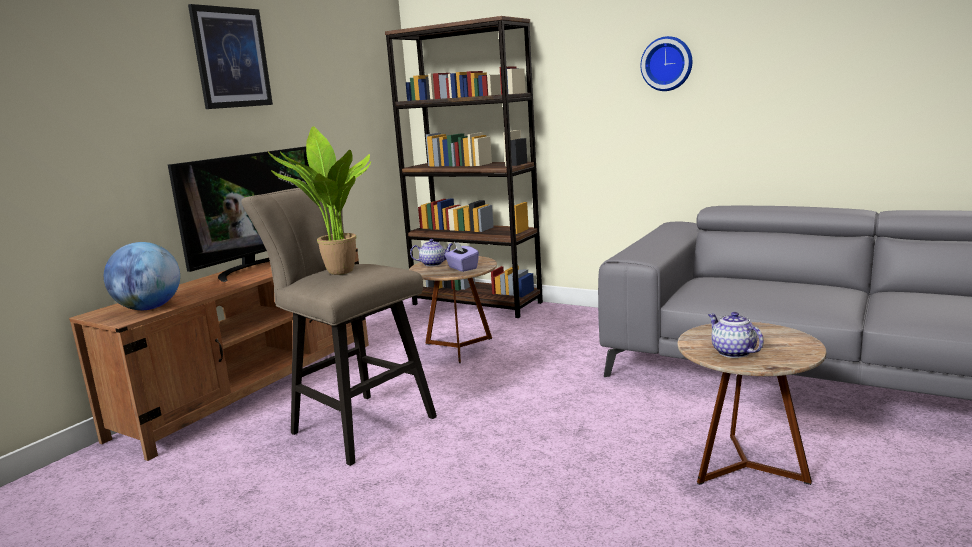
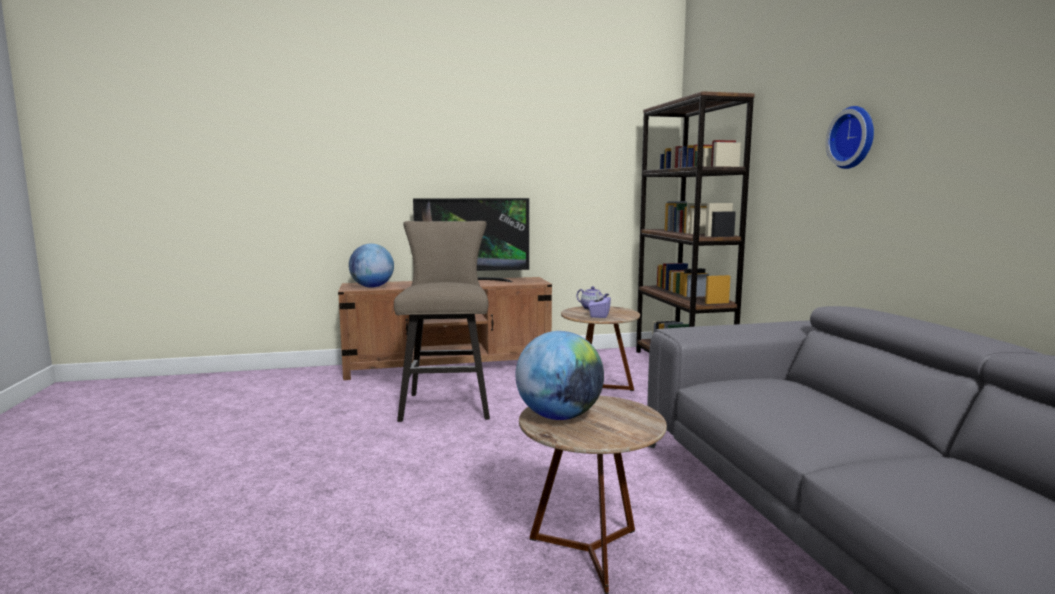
camera: 45 degrees right, 5 degrees down
(231, 58) = (491, 130): picture -> none
(336, 272) = (433, 283): potted plant -> none
(732, 352) = (559, 416): teapot -> globe

